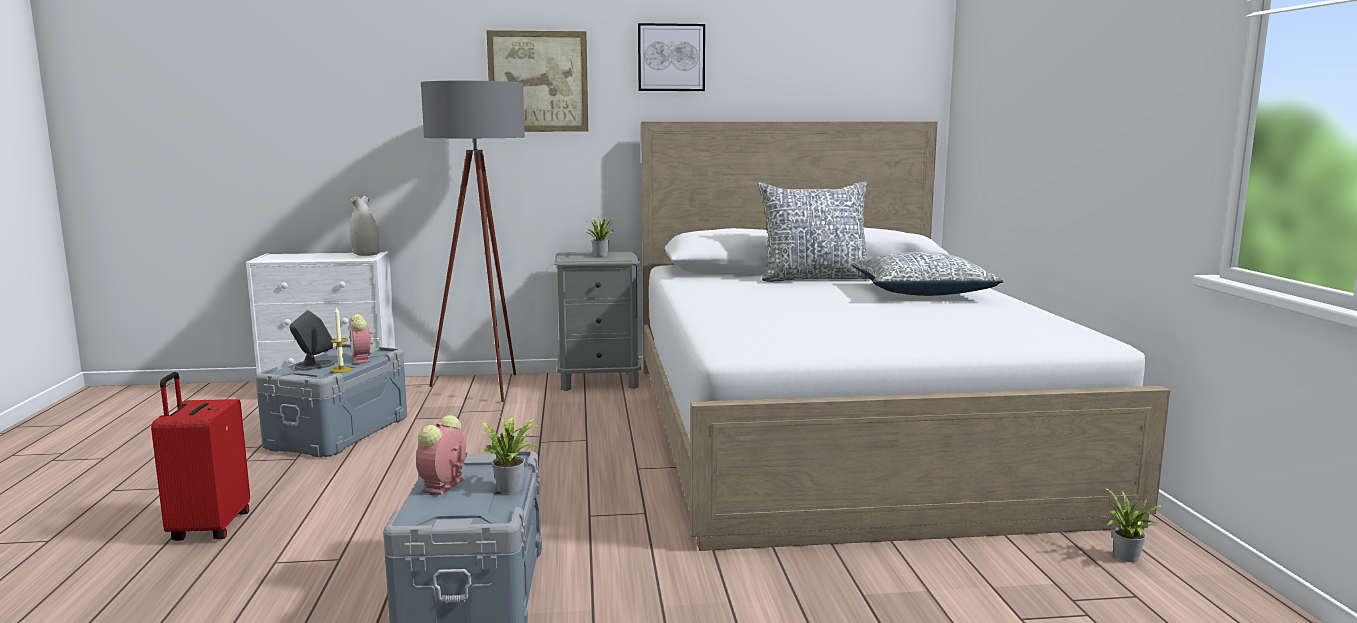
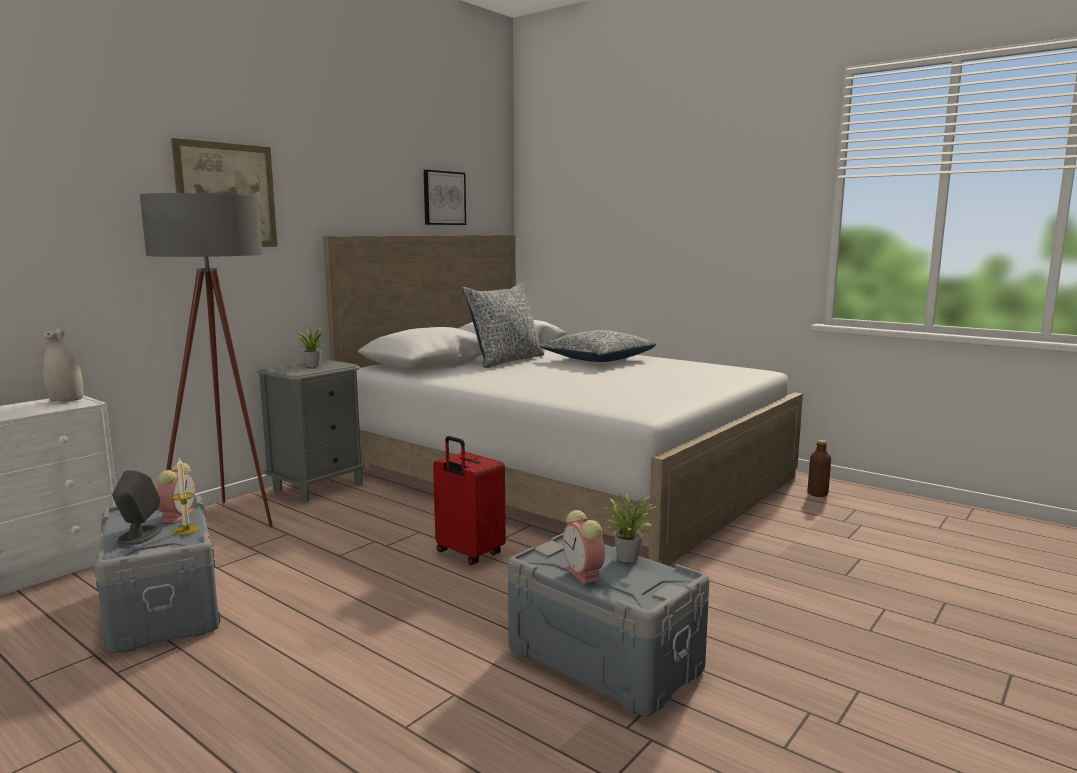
camera: 45 degrees left, 0 degrees up
(208, 528) = (254, 741): red suitcase -> red suitcase (468, 554)
(361, 359) = (178, 515): alarm clock -> alarm clock turned 105 degrees counterclockwise
(671, 57) = (340, 177): picture -> picture (443, 198)
(1125, 558) = (817, 494): potted plant -> brown bottle

